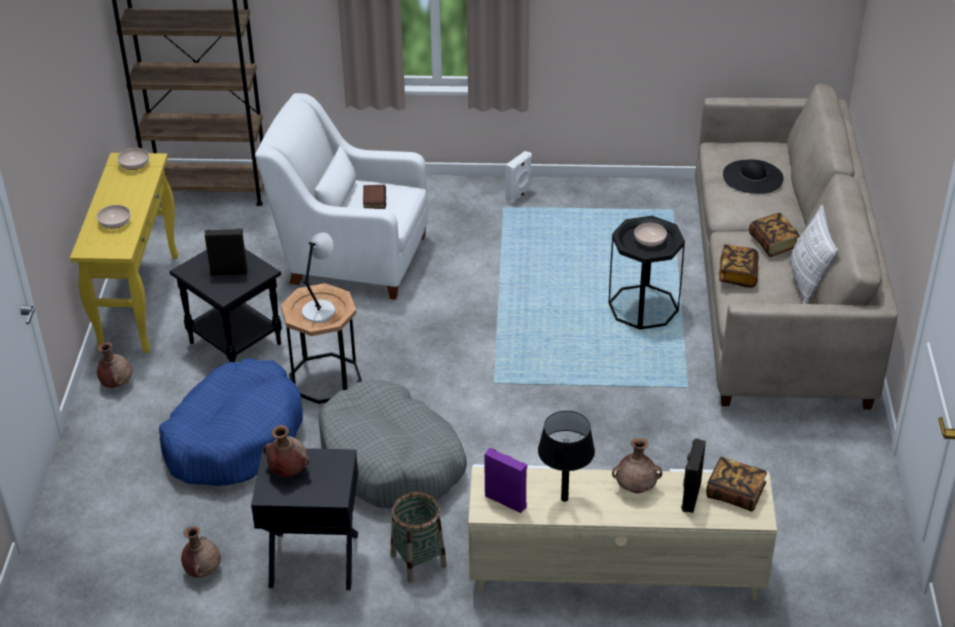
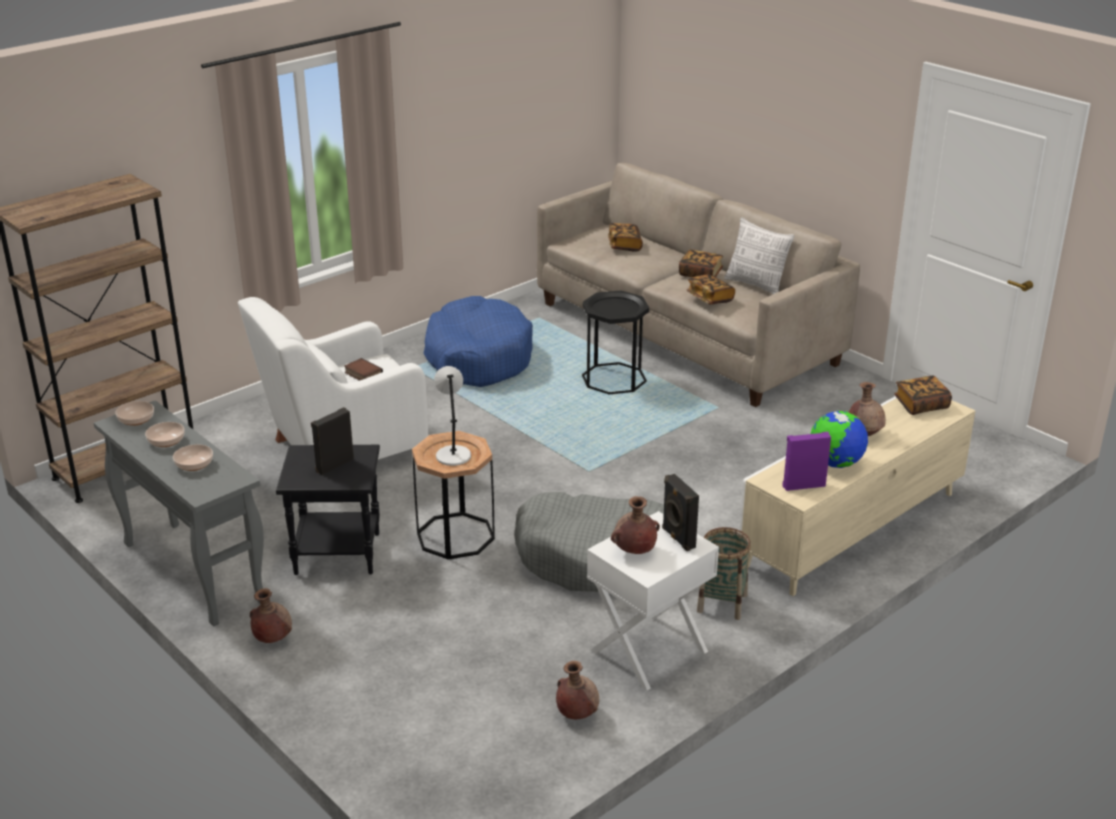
camera: 45 degrees left, 10 degrees down
(139, 301) = (192, 572): yellow console table -> grey console table
(234, 437) = (447, 614): blue dog bed -> blue dog bed (478, 357)
(314, 560) = (650, 651): black nightstand -> white nightstand
(519, 195) = (412, 356): white speaker -> none
(564, 499) = (835, 463): black table lamp -> globe
(650, 240) = (617, 307): bowl -> bowl (167, 441)
(690, 496) = (901, 420): black speaker -> black speaker (677, 538)
(752, 177) = (624, 245): black hat -> book

